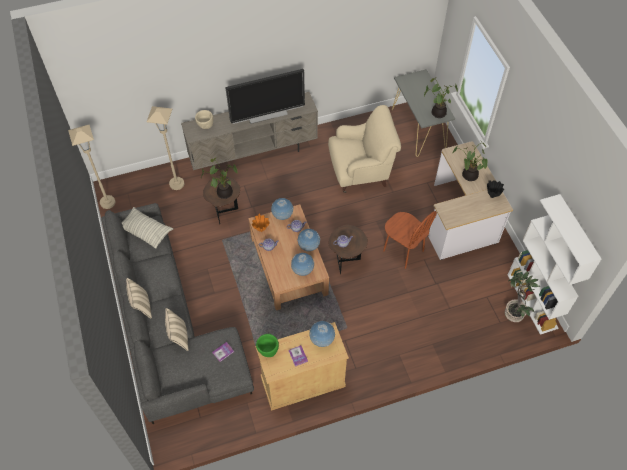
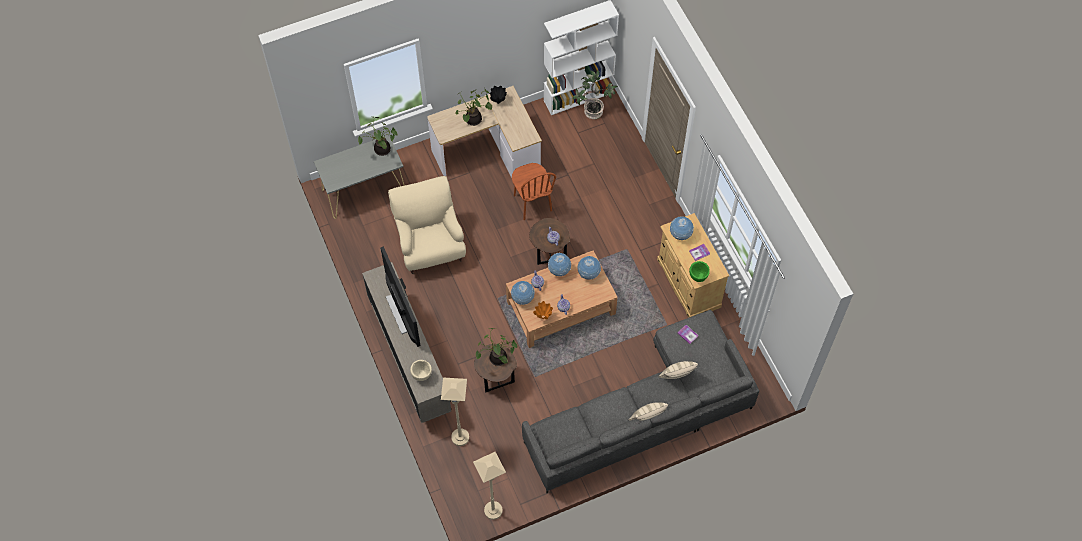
camera: 95 degrees left, 5 degrees up
(146, 231) = (556, 432): pillow -> none
(403, 251) = (532, 203): brown chair -> brown chair turned 120 degrees clockwise

